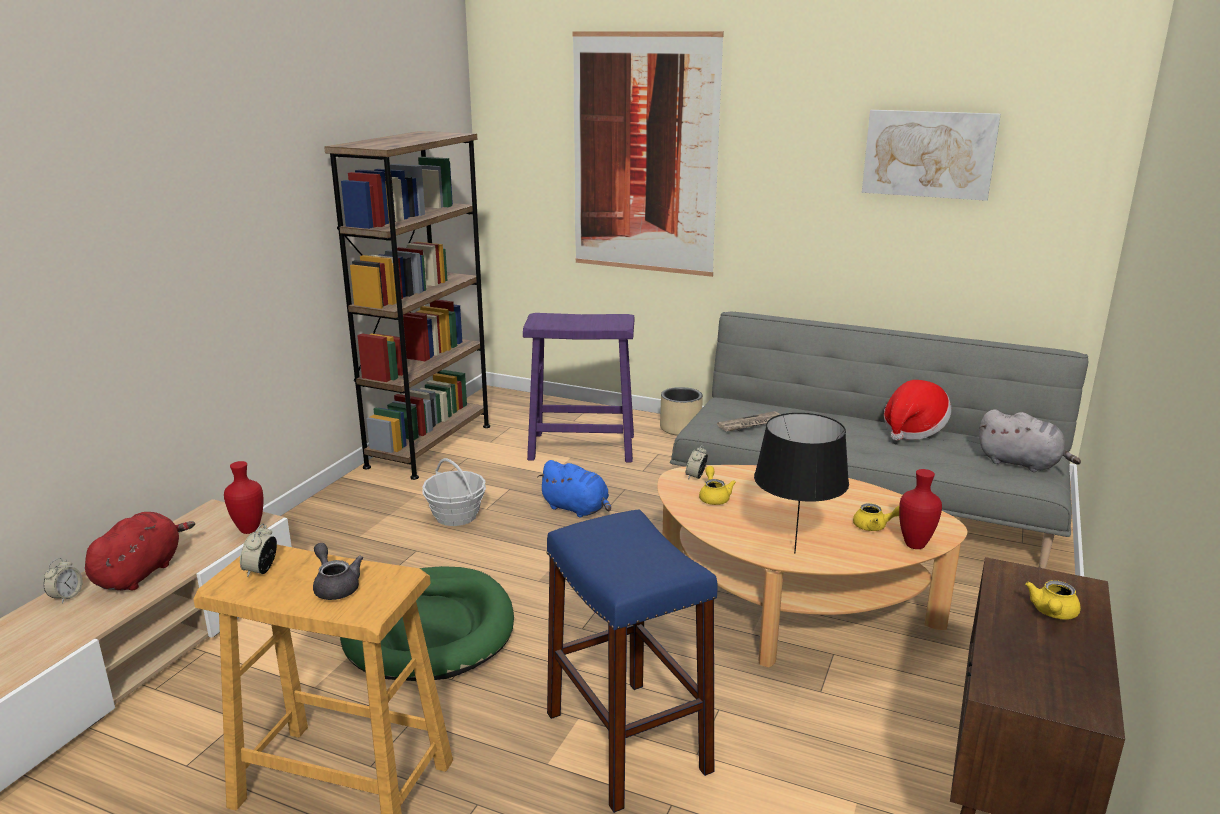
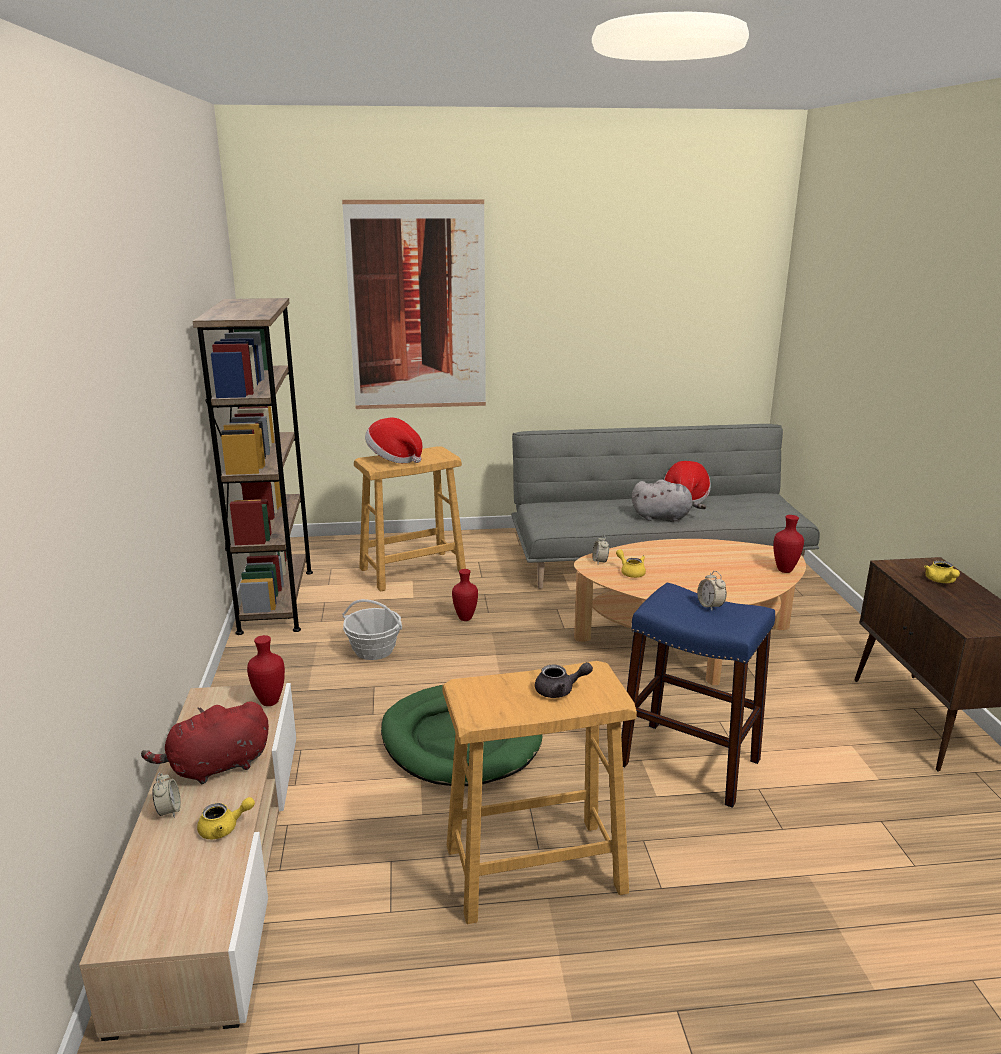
camera: 30 degrees left, 0 degrees up
(141, 572) = (215, 767): red plush toy -> red plush toy turned 105 degrees counterclockwise
(261, 570) = (485, 698): alarm clock -> alarm clock (710, 606)
(335, 586) = (560, 691): grey teapot -> grey teapot turned 150 degrees clockwise
(566, 319) = (394, 458): none -> hat
(577, 509) = (466, 618): blue plush toy -> red vase
(582, 447) = (413, 570): purple stool -> beige stool
(681, 428) = (473, 538): beige planter -> none
(751, 424) = (579, 517): newspaper -> none
(794, 553) = (726, 594): black table lamp -> none
(875, 526) = (749, 565): yellow teapot -> yellow teapot (224, 828)
(929, 154) = (650, 291): picture -> none
(1021, 464) = (770, 507): grey plush toy -> grey plush toy (664, 517)

